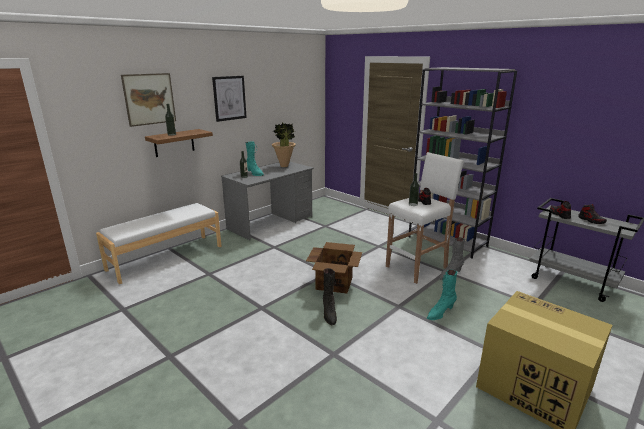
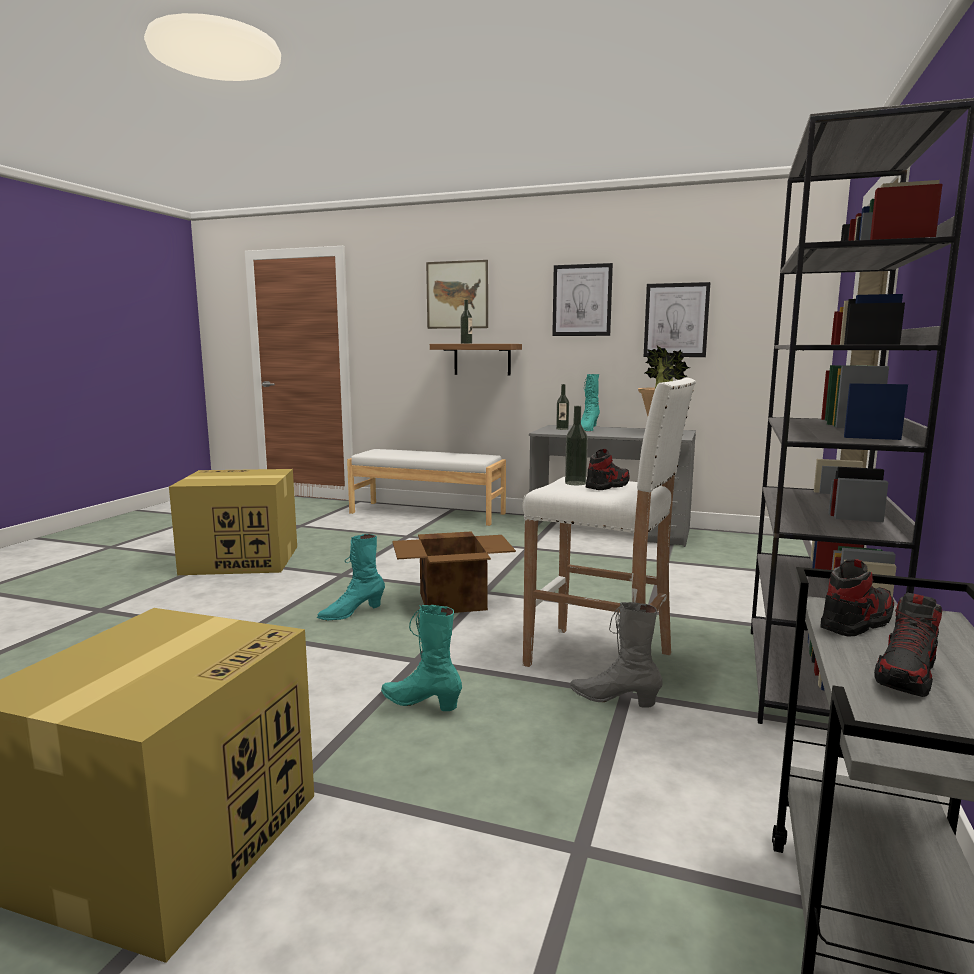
camera: 65 degrees right, 10 degrees down
(183, 346) = (239, 560): none -> cardboard box
(273, 106) = (676, 320): none -> picture
(329, 314) = (351, 613): black boot -> turquoise boot

